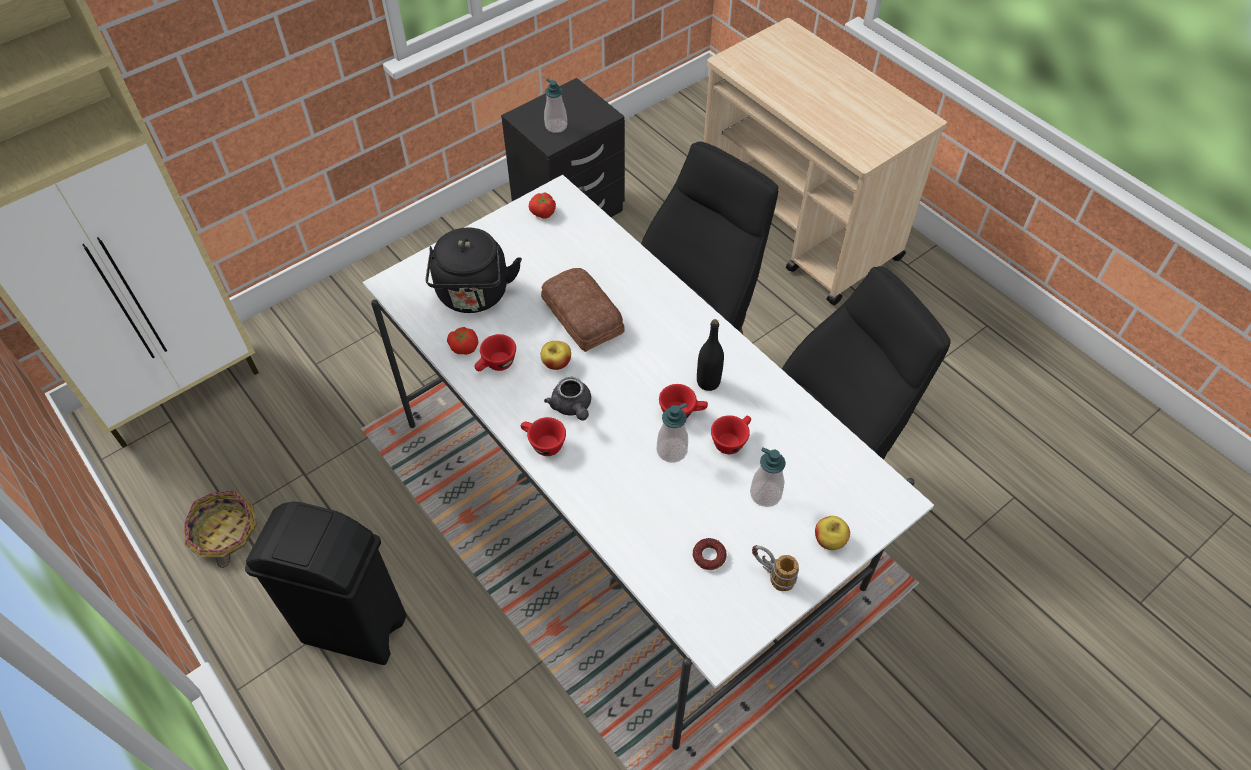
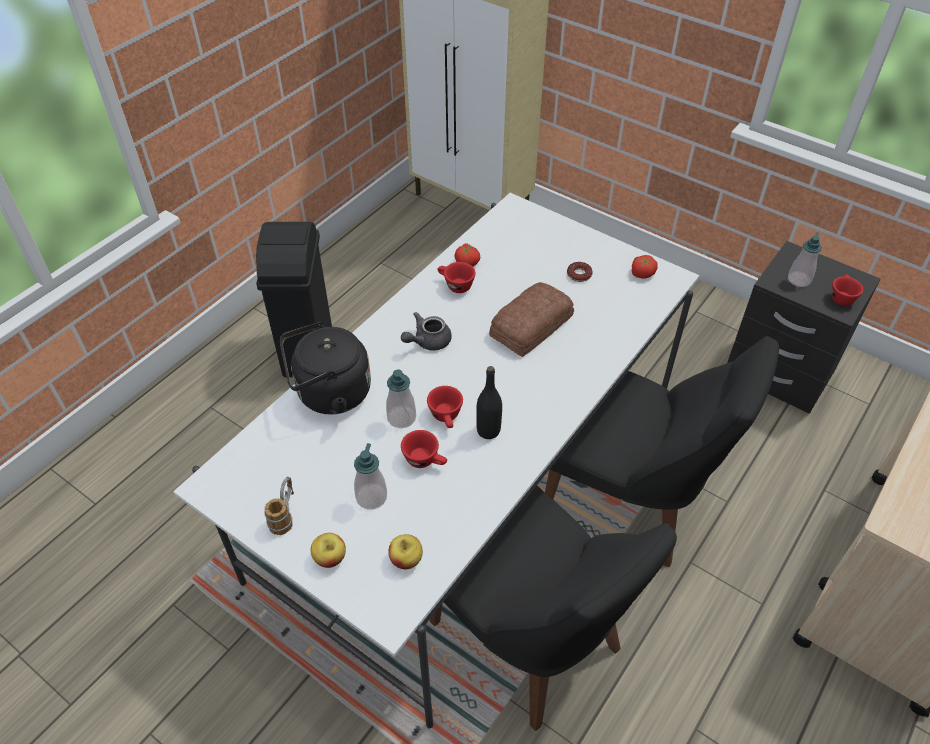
camera: 75 degrees right, 5 degrees down
(224, 533) = (365, 263): basket -> none
(473, 296) = (523, 254): black kettle -> black kettle (329, 394)
(542, 444) = (384, 331): red cup -> red cup (841, 296)
(556, 363) = (471, 321): apple -> apple (406, 559)
(709, 556) = (296, 464): donut -> donut (579, 274)

